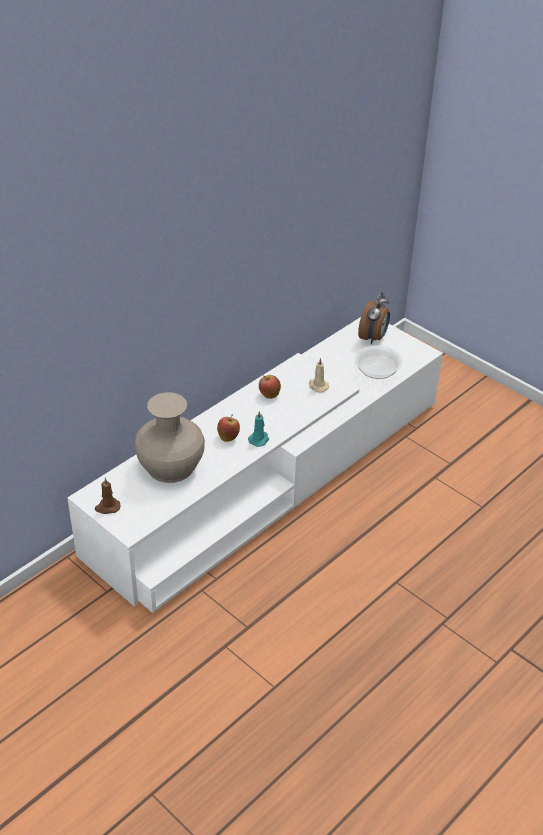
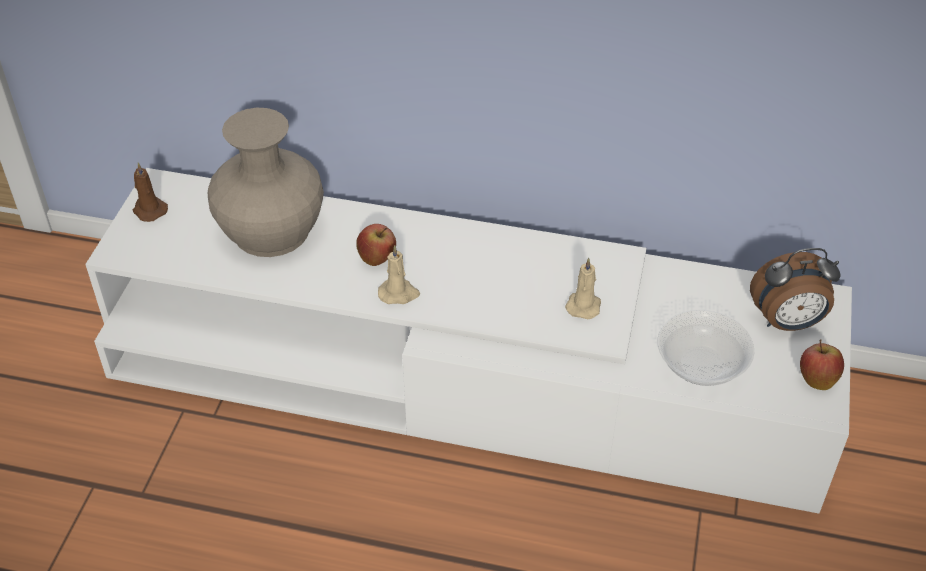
camera: 60 degrees right, 5 degrees up
(259, 439) = (399, 293): turquoise candle -> beige candle
(269, 395) = (511, 260): apple -> apple (816, 379)

